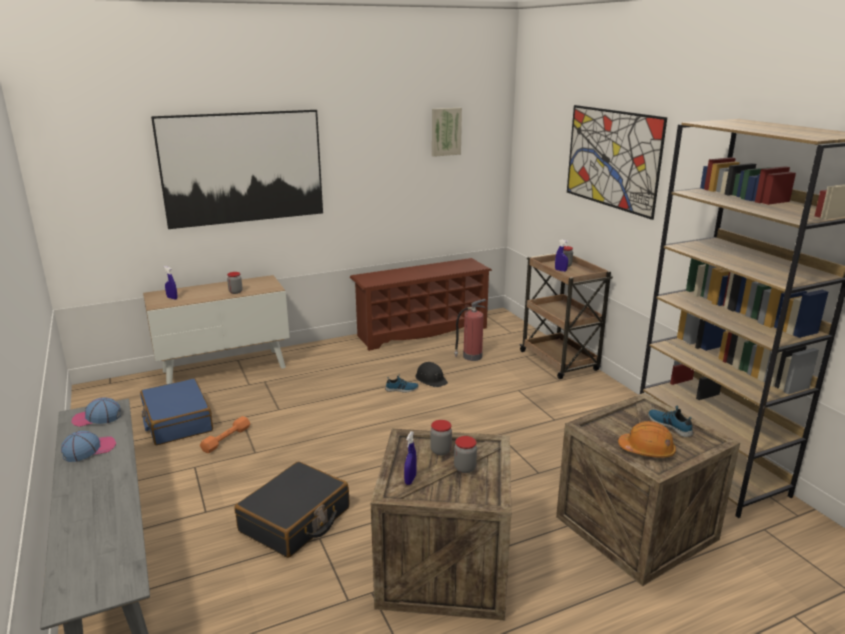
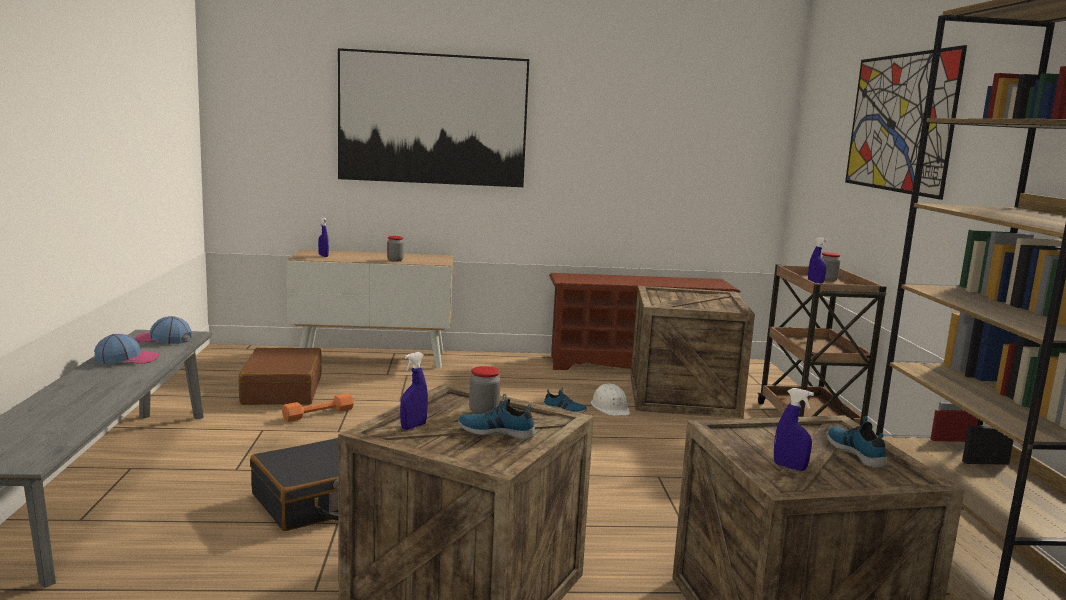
camera: 20 degrees right, 10 degrees down
(177, 422) = (281, 390): blue suitcase -> brown suitcase
(431, 379) = (610, 408): black hard hat -> white hard hat
(445, 131) = (698, 104): picture -> none
(465, 468) = (496, 431): jar -> shoe
(471, 356) = (683, 396): fire extinguisher -> crate
(647, 450) = (789, 467): orange hard hat -> blue spray bottle

